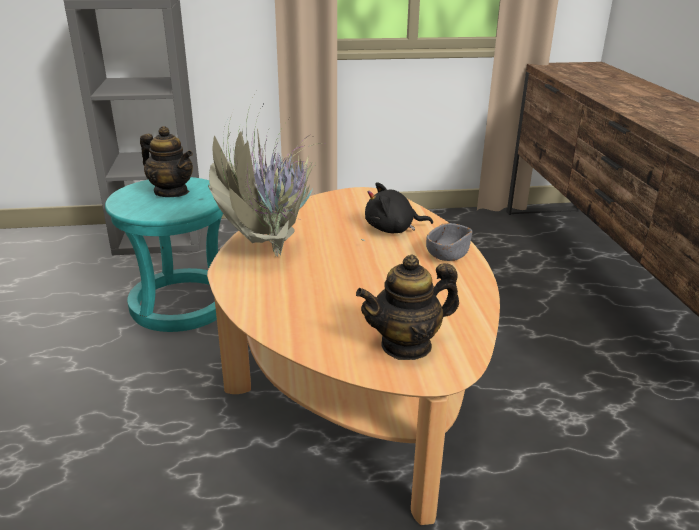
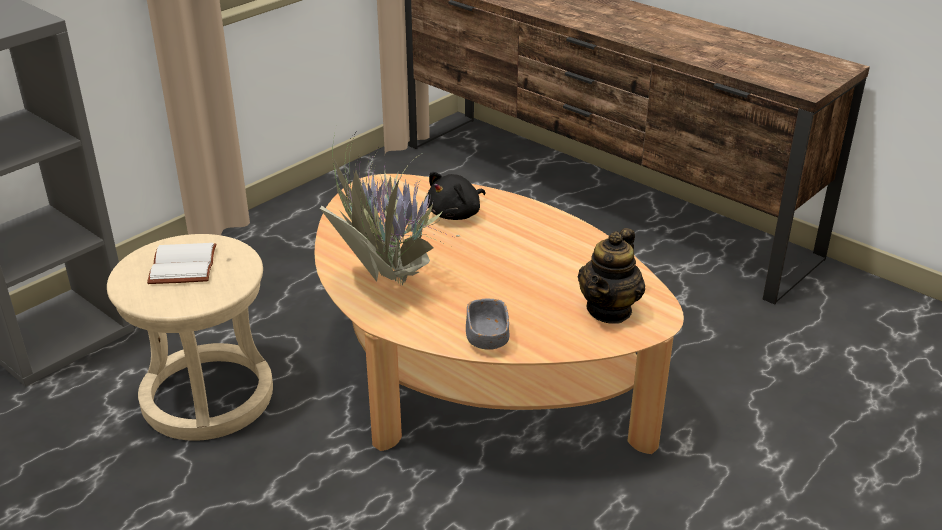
camera: 40 degrees left, 5 degrees up
(171, 192) = (181, 265): teapot -> white book
(181, 304) = (207, 397): turquoise stool -> beige stool
(447, 254) = (532, 220): grey bowl -> grey bowl (487, 338)

